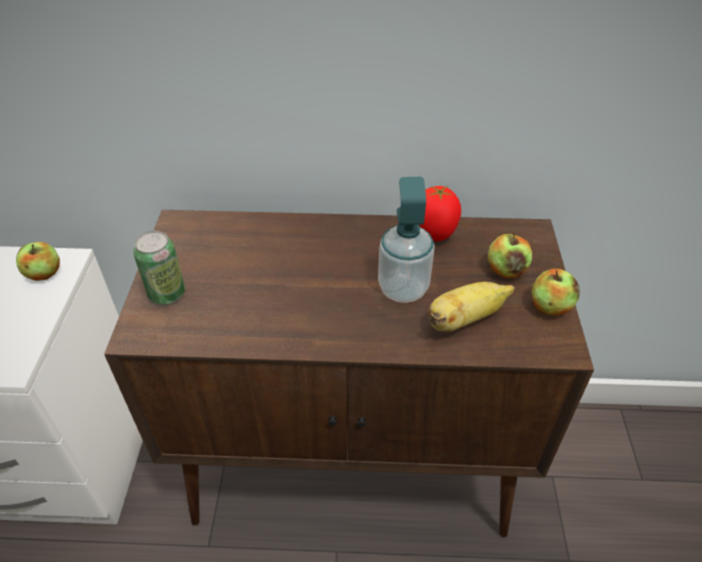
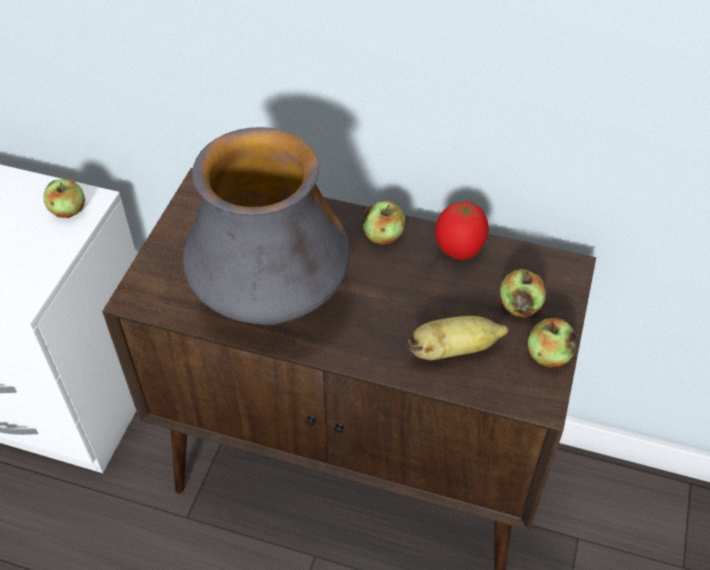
camera: 15 degrees right, 5 degrees up
(167, 294) = (173, 262): can -> none
(277, 312) = (271, 303): none -> vase
(361, 235) = (383, 236): none -> apple
(403, 289) = (404, 304): soap dispenser -> none

